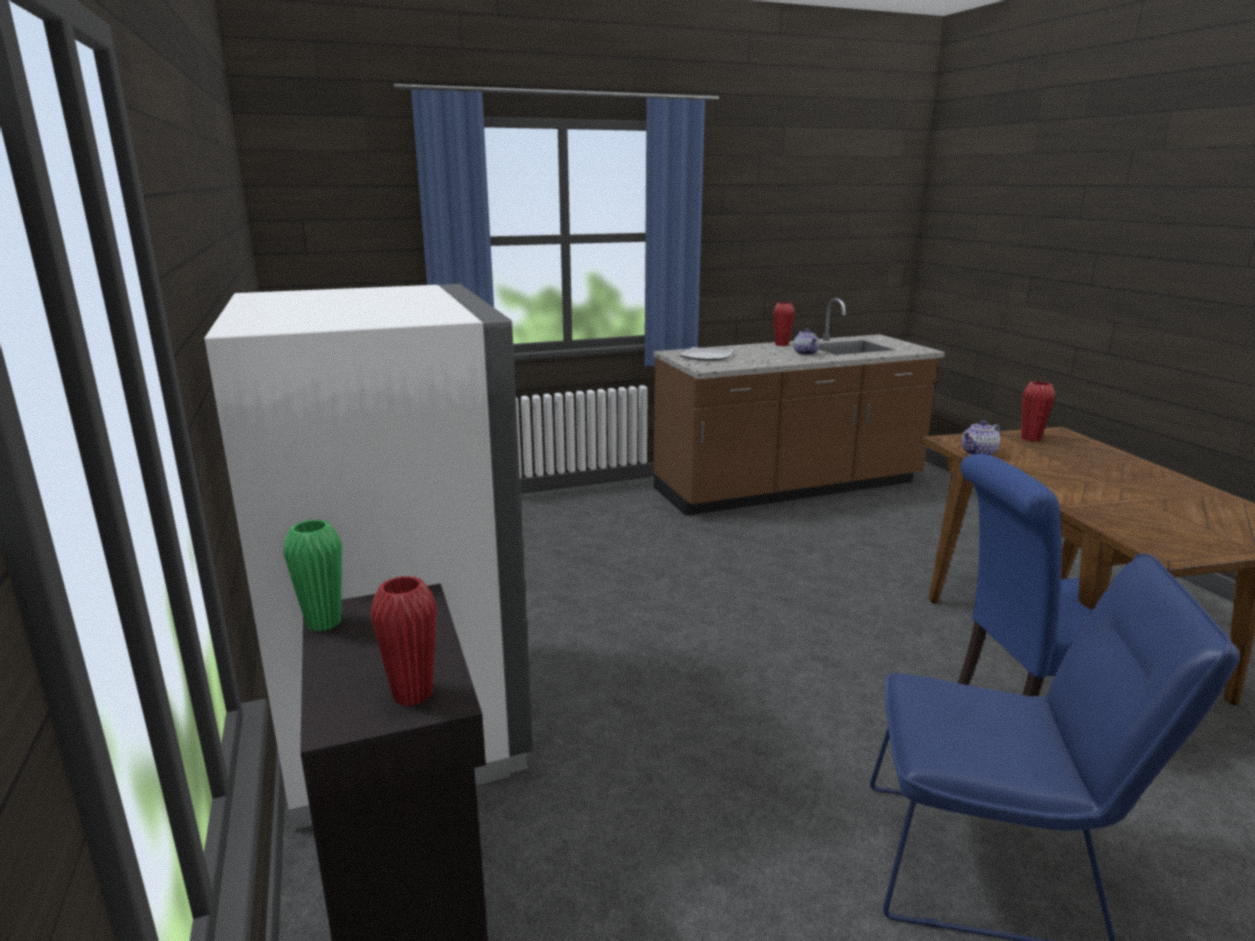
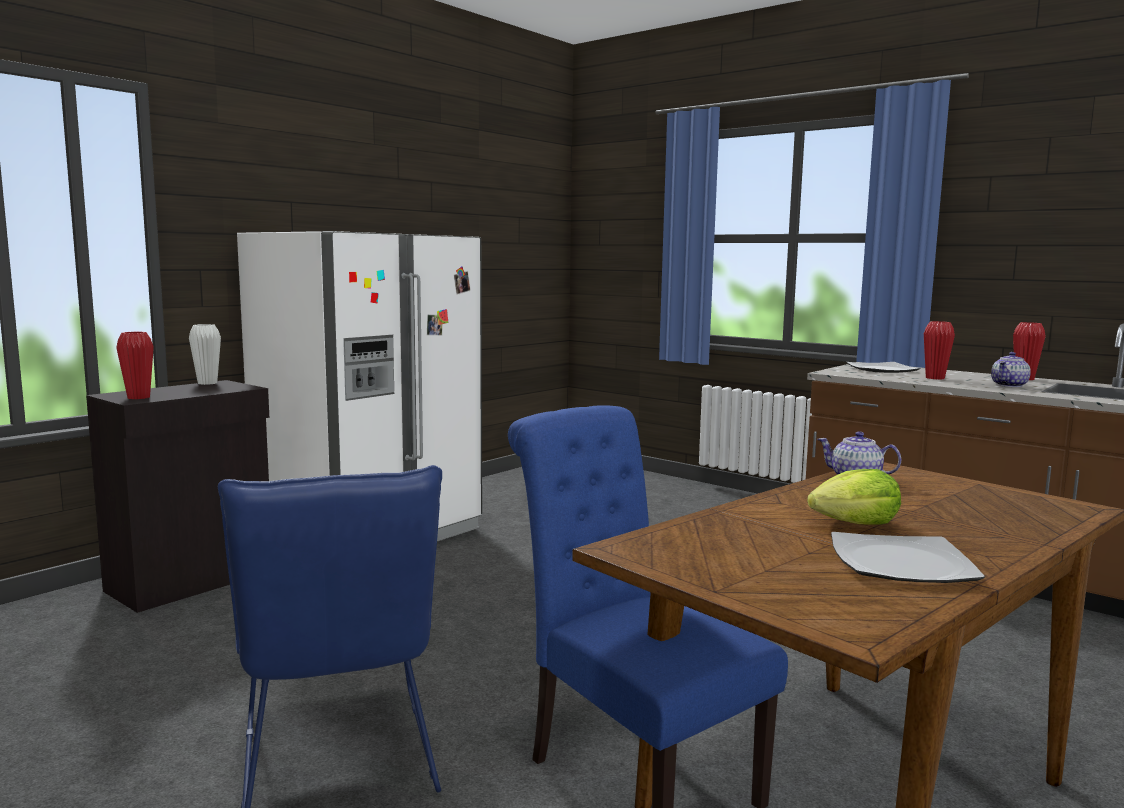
camera: 60 degrees right, 10 degrees down
(323, 623) = (207, 383): green vase -> white vase
(1030, 438) = (996, 496): red vase -> red vase (935, 378)
(1099, 484) = (855, 524): none -> lettuce
(1184, 496) = (902, 563): none -> plate

